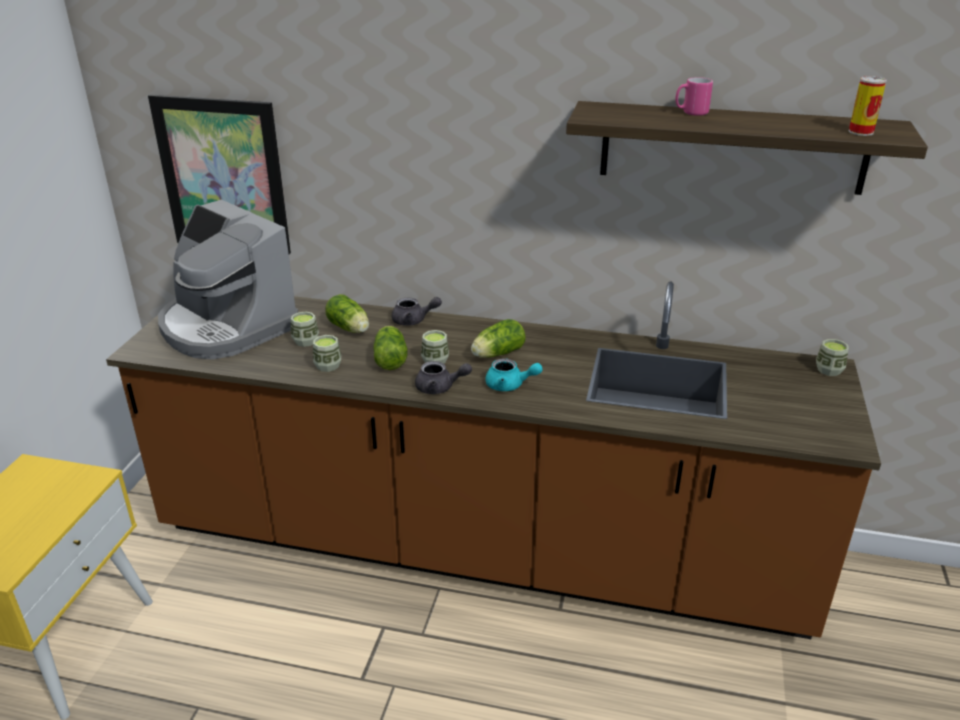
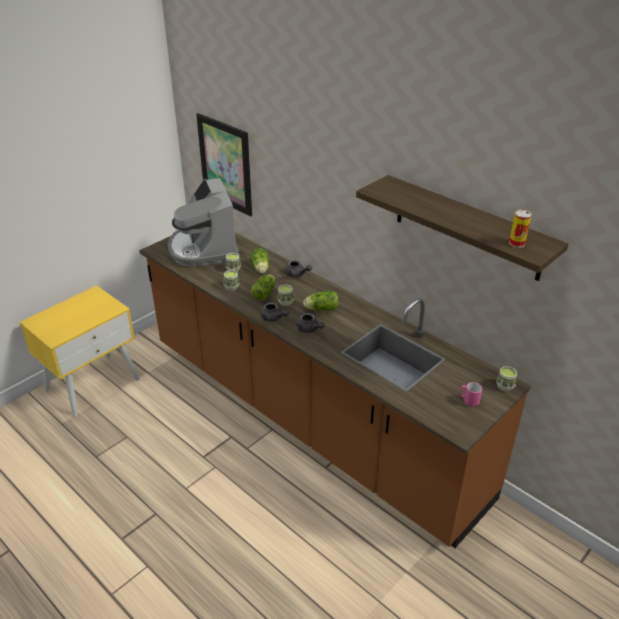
camera: 30 degrees right, 5 degrees up
(510, 385) = (309, 329): turquoise teapot -> grey teapot
(690, 113) = (436, 201): pink mug -> pink mug (468, 401)

